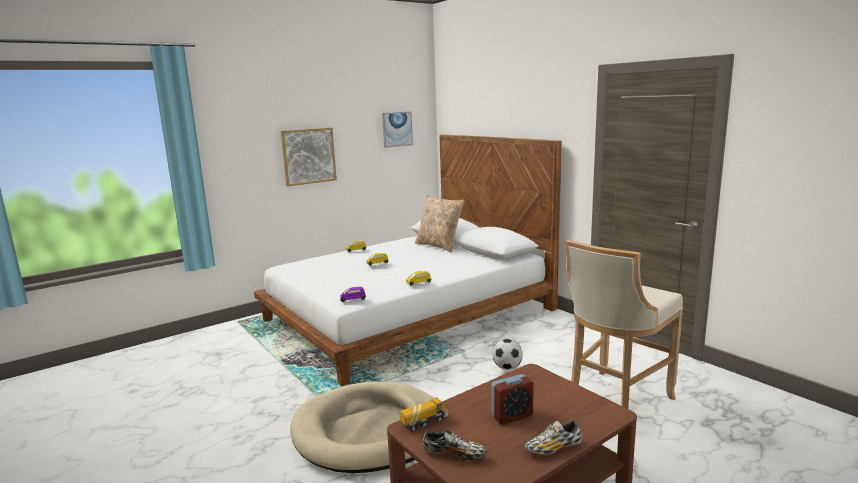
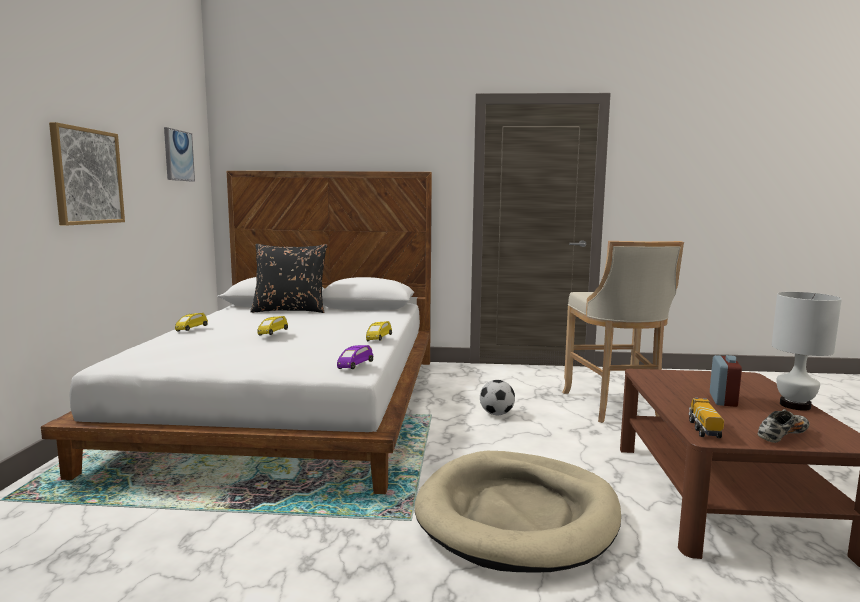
camera: 50 degrees left, 5 degrees down
(439, 246) = (290, 310): beige pillow -> black pillow
(553, 449) = (795, 405): shoe -> white table lamp

